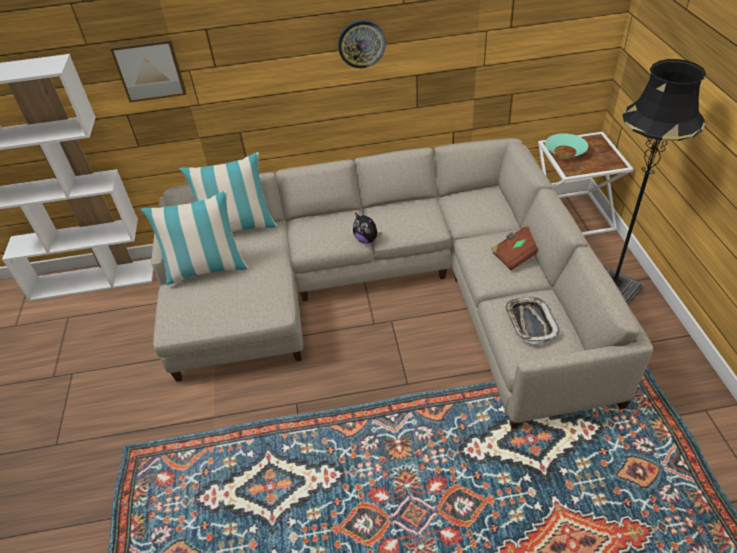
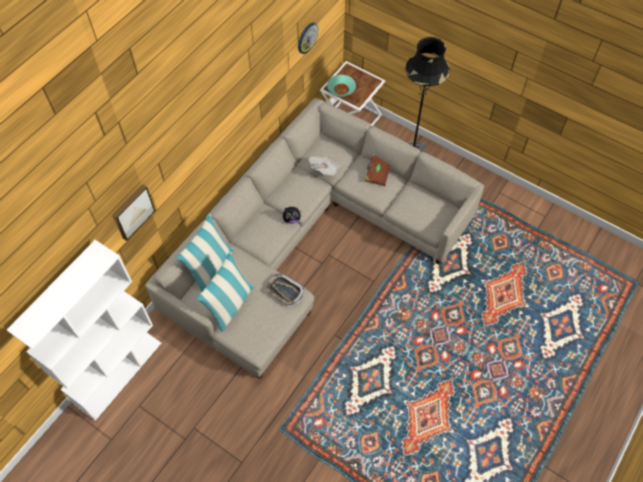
camera: 50 degrees left, 15 degrees up
(361, 44) = (234, 107): wall clock -> wall clock (307, 37)
(458, 217) = (325, 170): none -> newspaper
(530, 322) = (420, 208): tray -> tray (284, 291)

